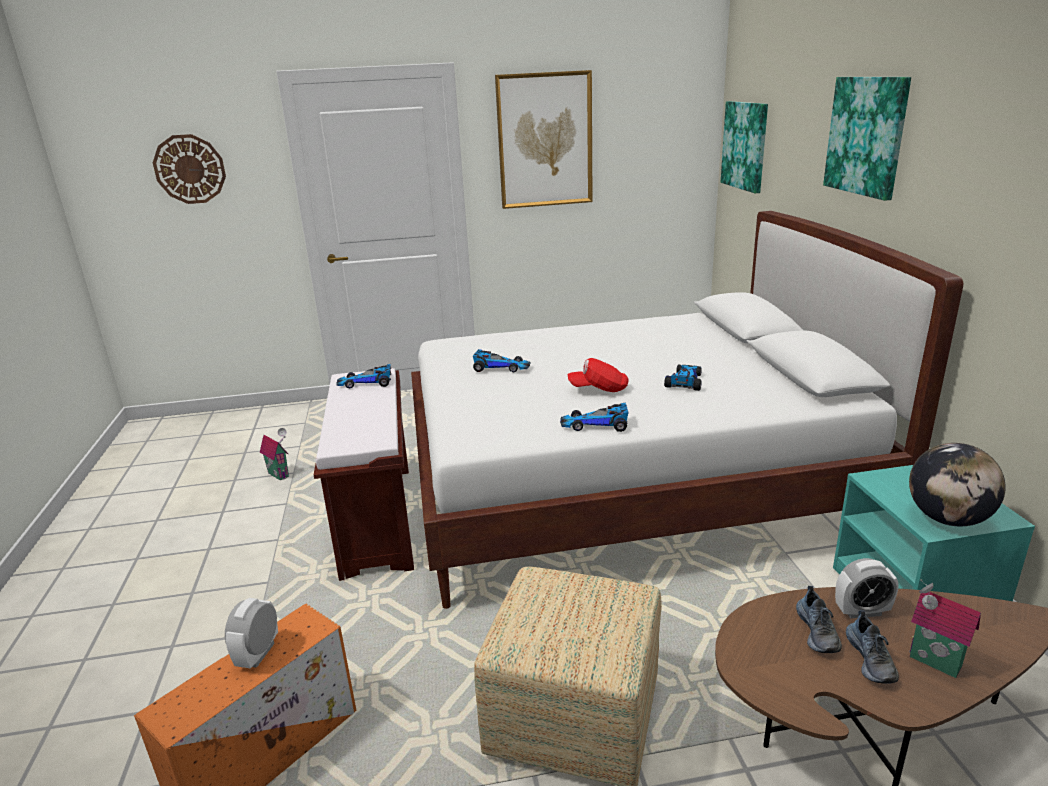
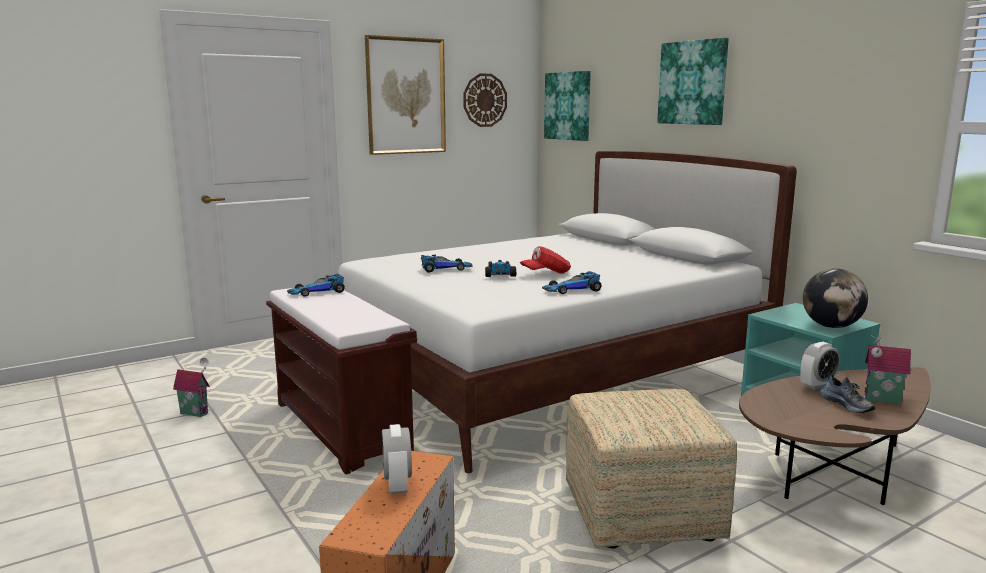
camera: 25 degrees left, 10 degrees down
(190, 169) = (54, 100): wall clock -> wall clock (484, 100)
(685, 381) = (605, 265): toy car -> toy car (499, 272)
(818, 631) = (803, 399): shoe -> none

